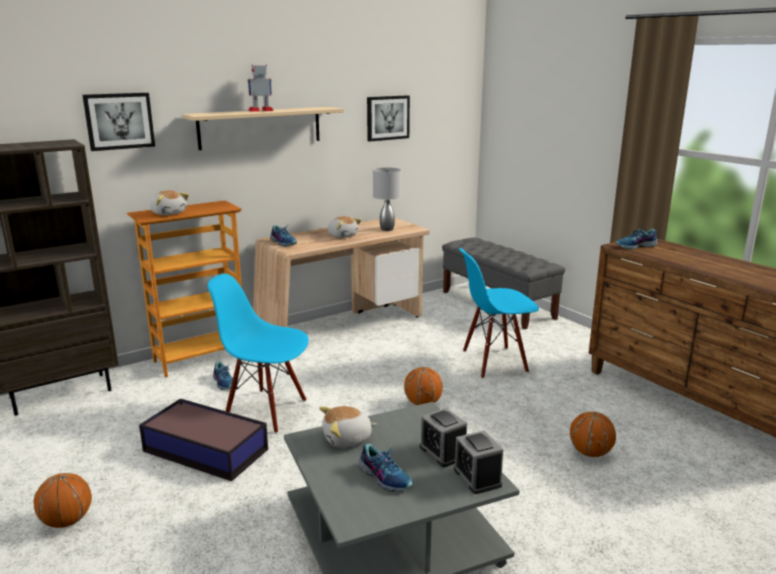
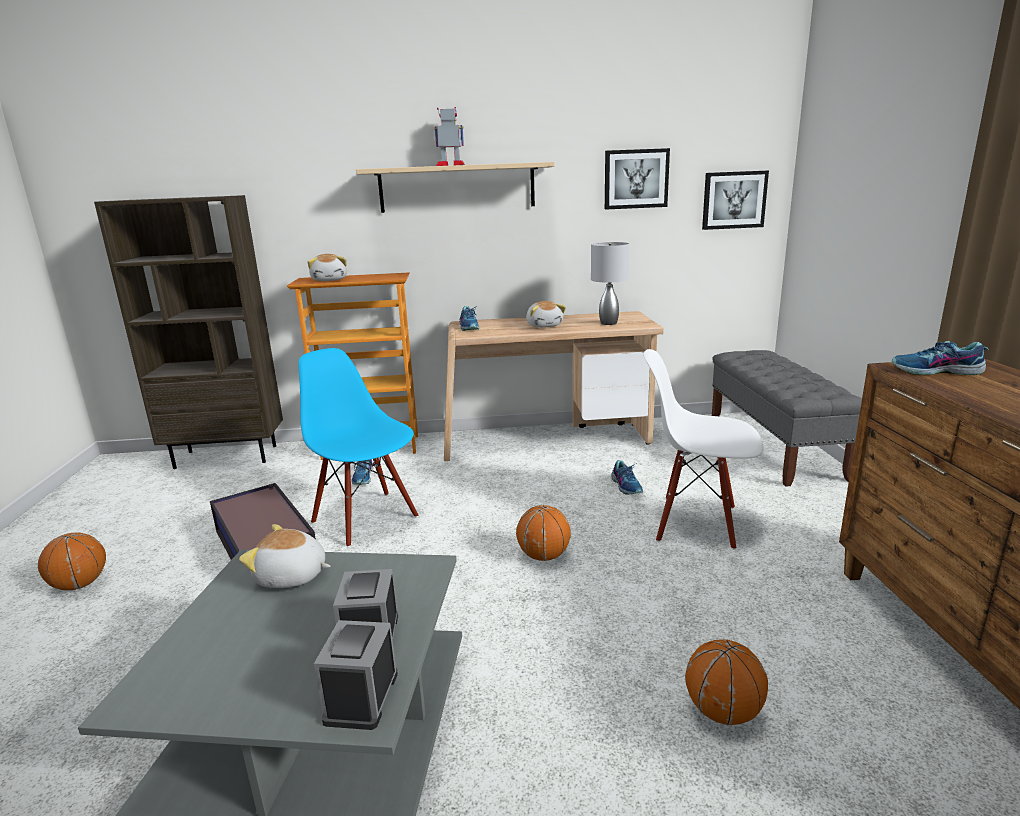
camera: 30 degrees right, 0 degrees up
(119, 121) = (293, 177): picture -> picture (734, 200)
(385, 477) = (256, 648): shoe -> shoe (627, 486)
(494, 362) = (696, 522): blue chair -> white chair

